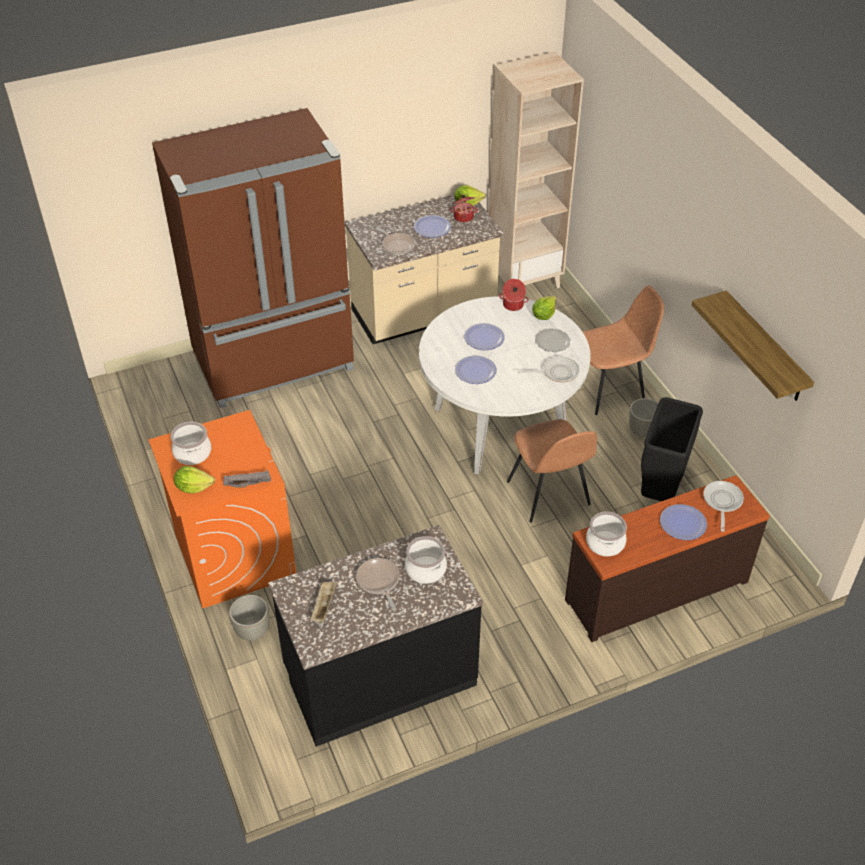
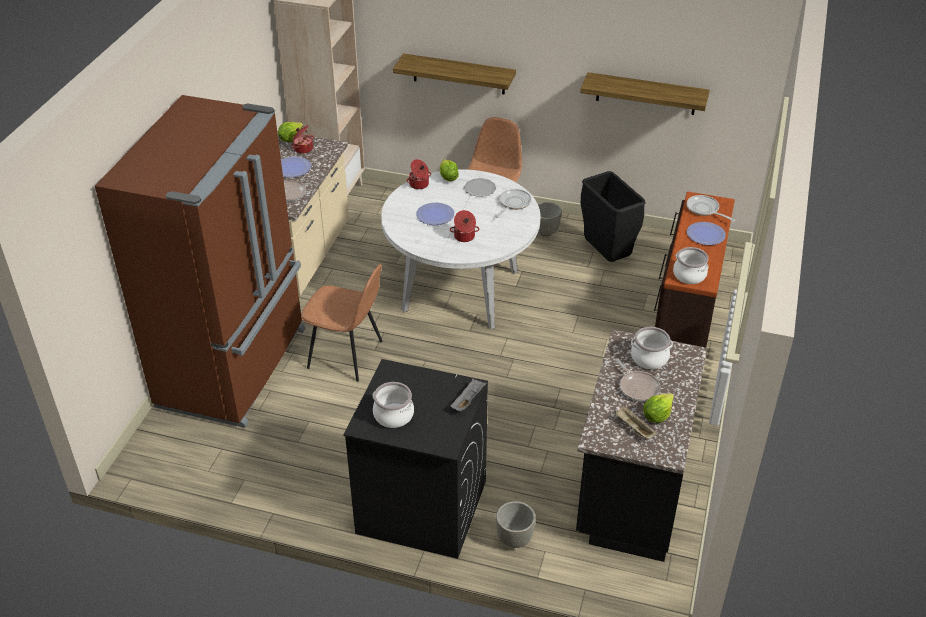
camera: 50 degrees left, 5 degrees down
(193, 487) = (435, 434): lettuce -> lettuce (657, 415)
(234, 554) = (420, 507): orange washing machine -> black washing machine
(379, 581) = (637, 387): frying pan -> frying pan turned 135 degrees counterclockwise
(475, 371) = (464, 237): plate -> cooking pot
(549, 495) = (553, 306): brown chair -> brown chair (347, 355)
(640, 225) = (459, 74): none -> shelf

